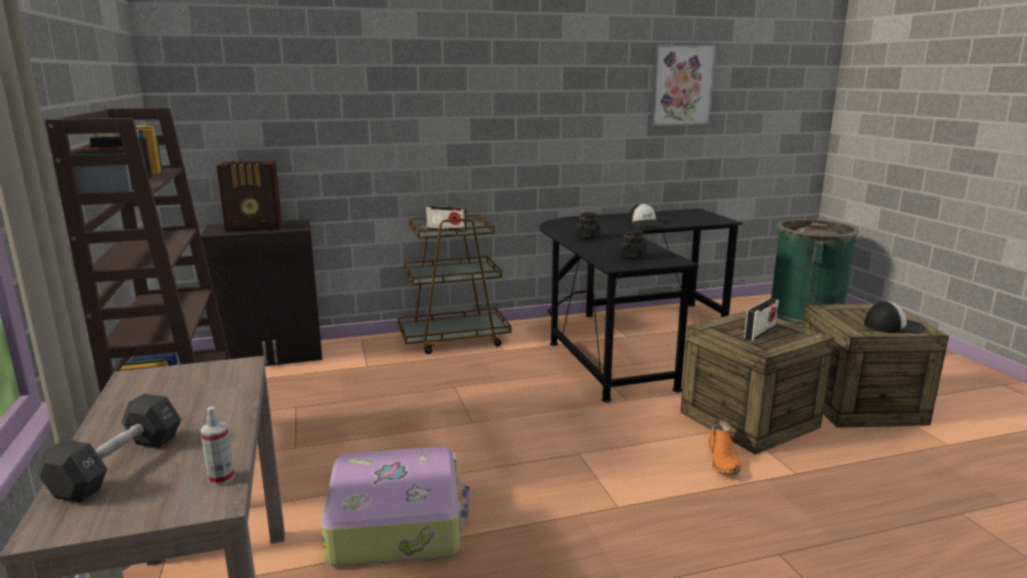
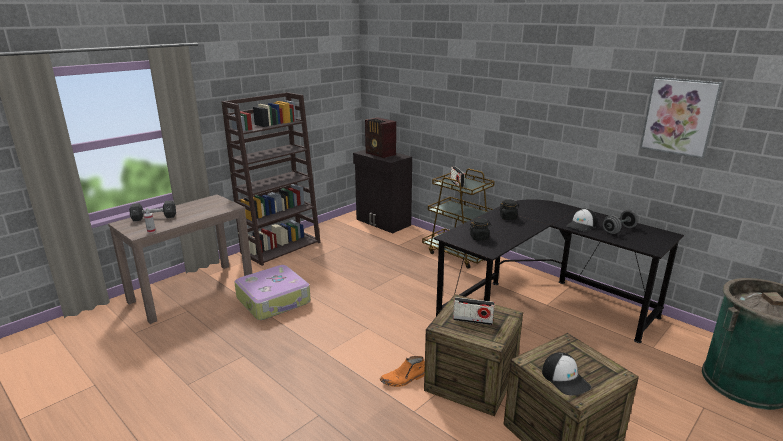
camera: 60 degrees right, 5 degrees up
(670, 218) = (619, 230): none -> grey dumbbell

